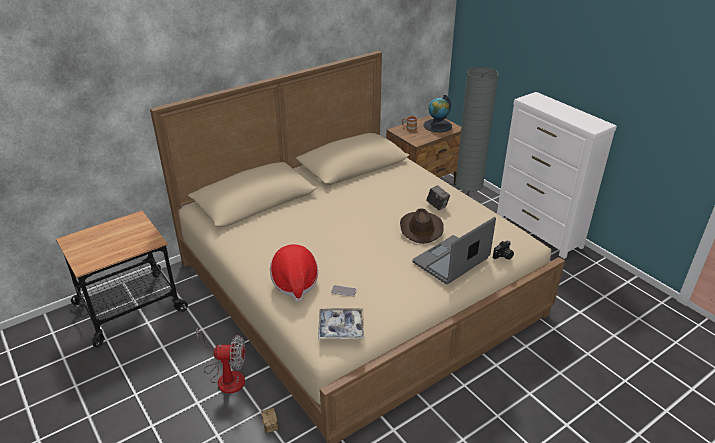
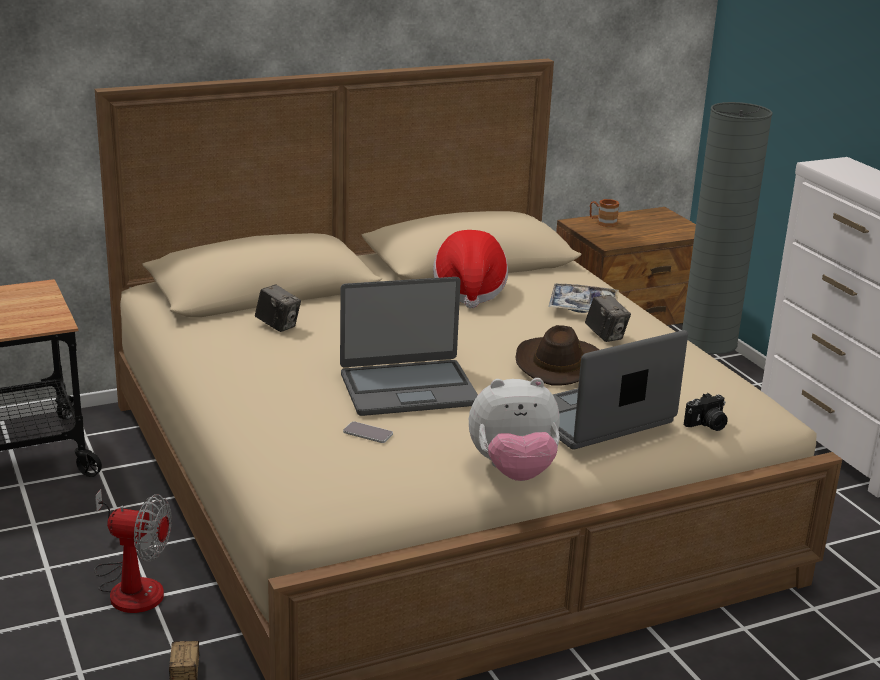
camera: 10 degrees right, 10 degrees down
(272, 225) = (278, 326): none -> camera
(295, 283) = (281, 410): hat -> hat (469, 291)
(341, 328) = (339, 484): tray -> tray (583, 307)
(353, 257) = (408, 389): none -> laptop
(422, 302) = (513, 471): none -> plush toy
(437, 126) = (661, 225): globe -> none

